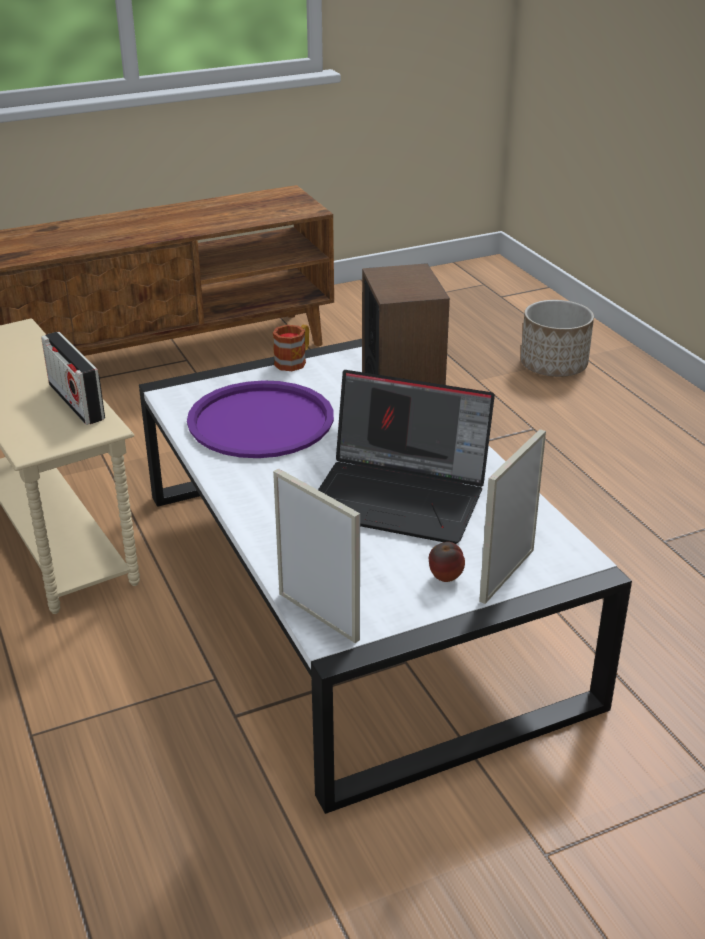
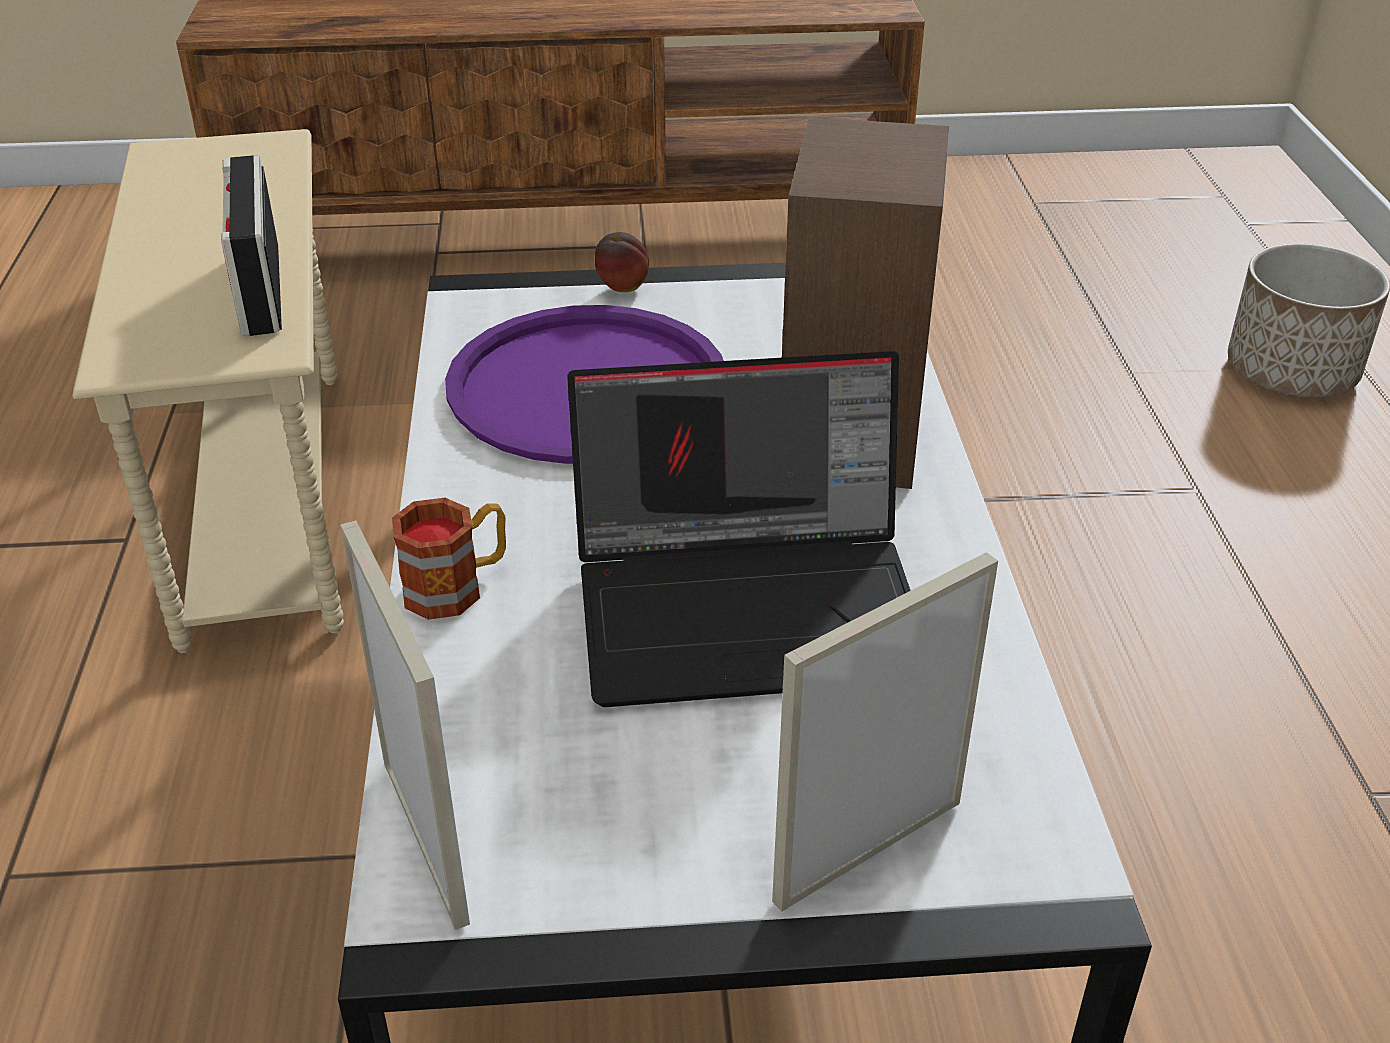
camera: 20 degrees right, 5 degrees up
(294, 361) = (720, 281): mug -> mug (457, 586)
(401, 497) = (753, 604): laptop -> laptop turned 45 degrees counterclockwise
(445, 579) = (730, 824): apple -> apple (622, 290)

